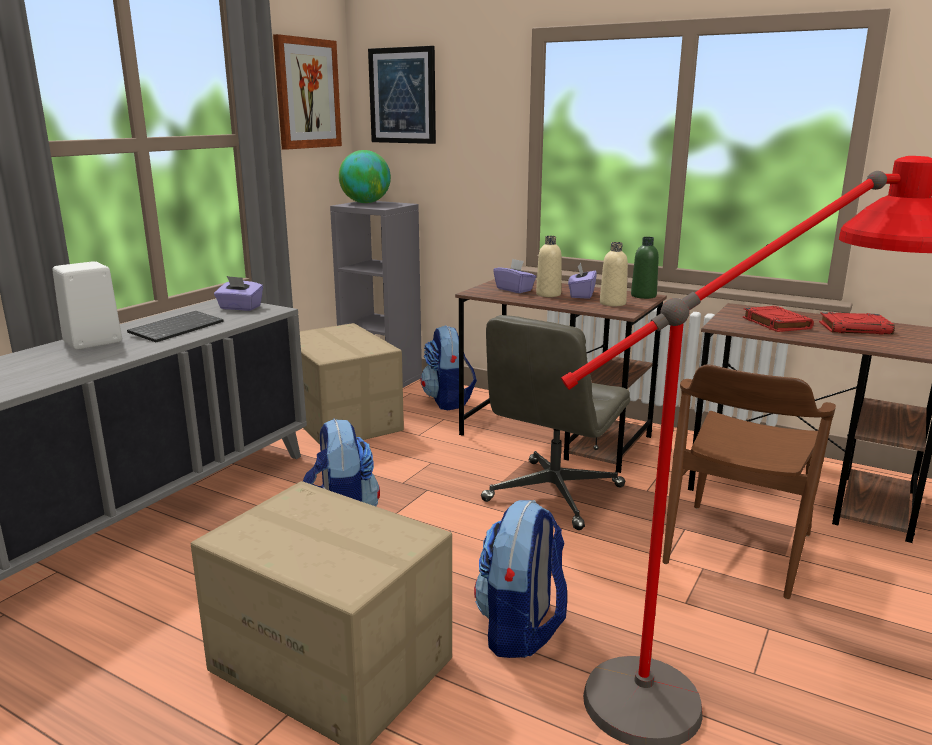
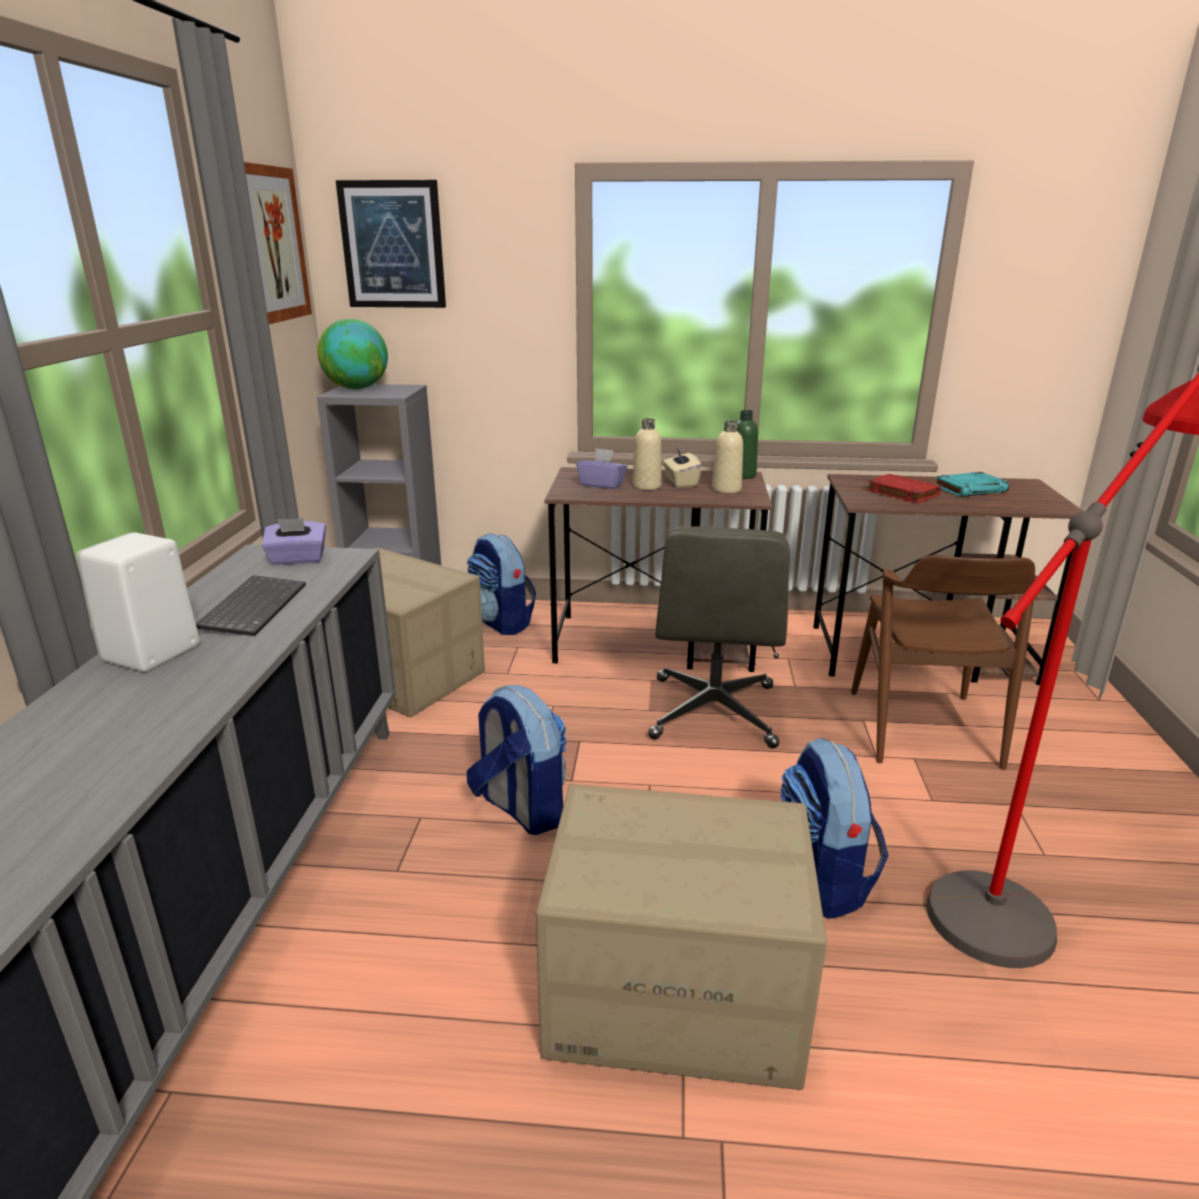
camera: 25 degrees left, 5 degrees up
(581, 295) = (680, 482): purple tissue box -> beige tissue box
(855, 328) = (970, 489): red book -> turquoise book

